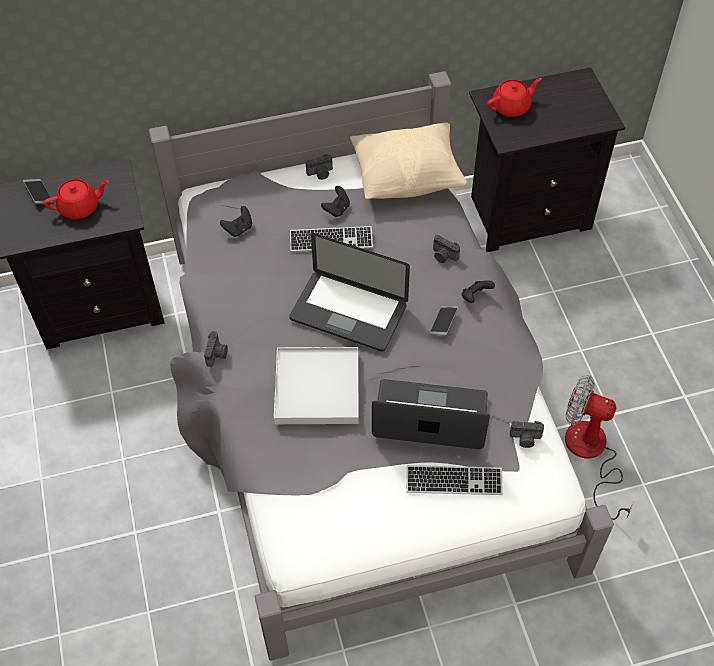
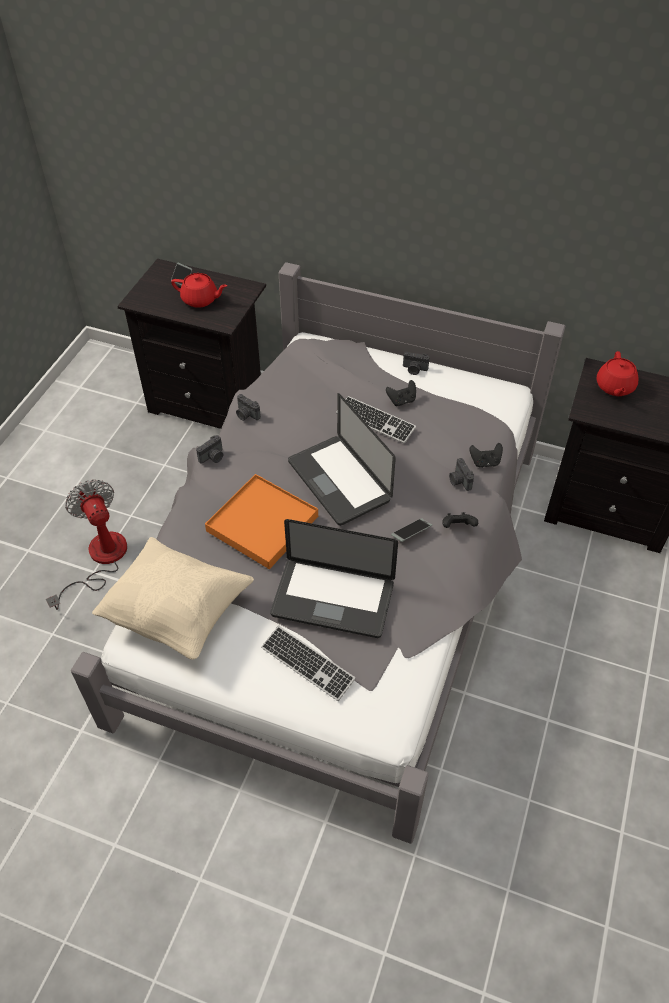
camera: 35 degrees right, 5 degrees down
(238, 229) = (312, 377): black game controller -> black game controller (485, 462)
(317, 388) = (263, 523): white tray -> orange tray
(407, 178) = (484, 407): beige pillow -> beige pillow (177, 613)
(430, 416) = (333, 599): laptop -> laptop turned 150 degrees clockwise
(511, 107) = (614, 387): red teapot -> red teapot turned 90 degrees clockwise
(525, 439) = (399, 668): camera -> camera (246, 415)
(590, 454) = (499, 741): fan -> fan (100, 560)

